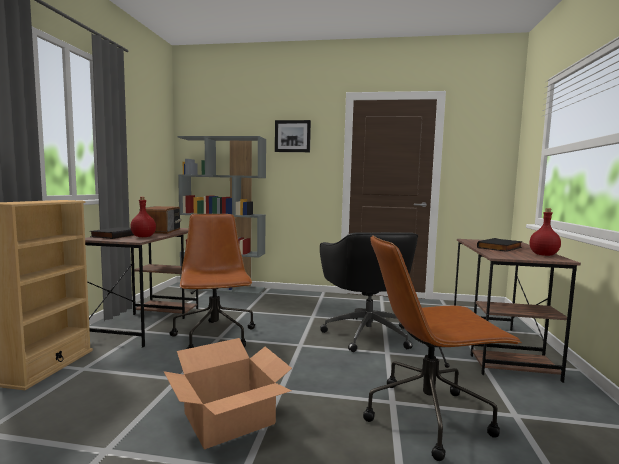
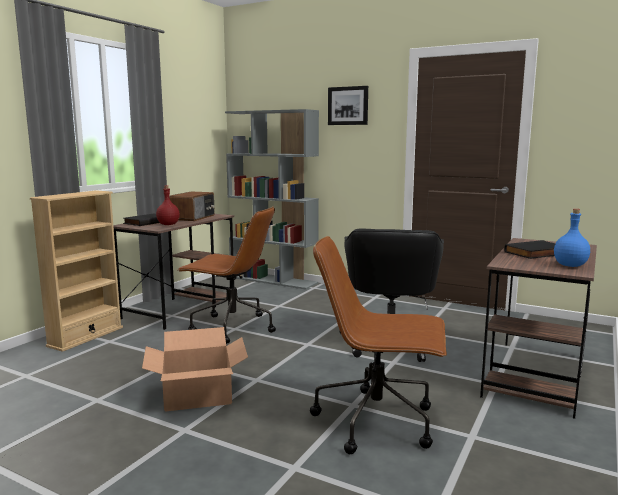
camera: 20 degrees right, 5 degrees up
(215, 337) = (231, 328): brown office chair -> brown office chair turned 105 degrees clockwise
(544, 255) = (570, 265): red bottle -> blue bottle

